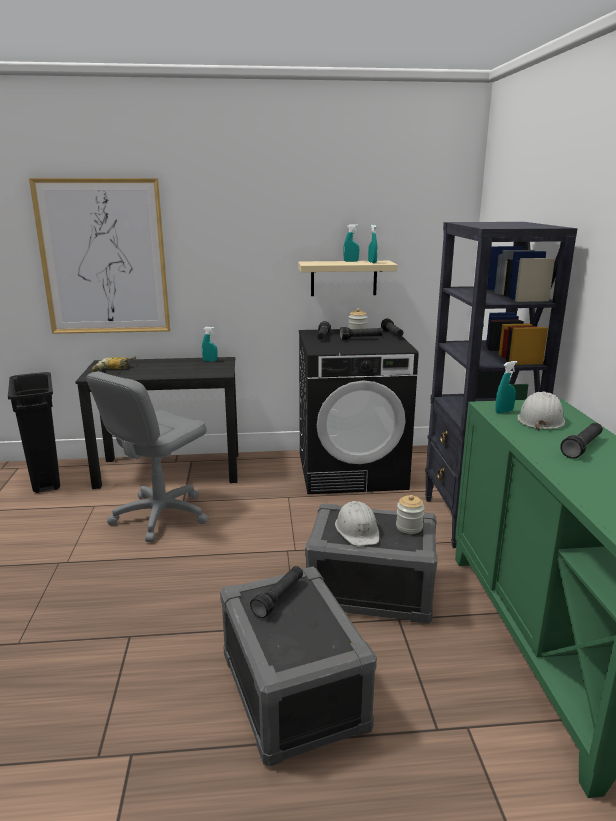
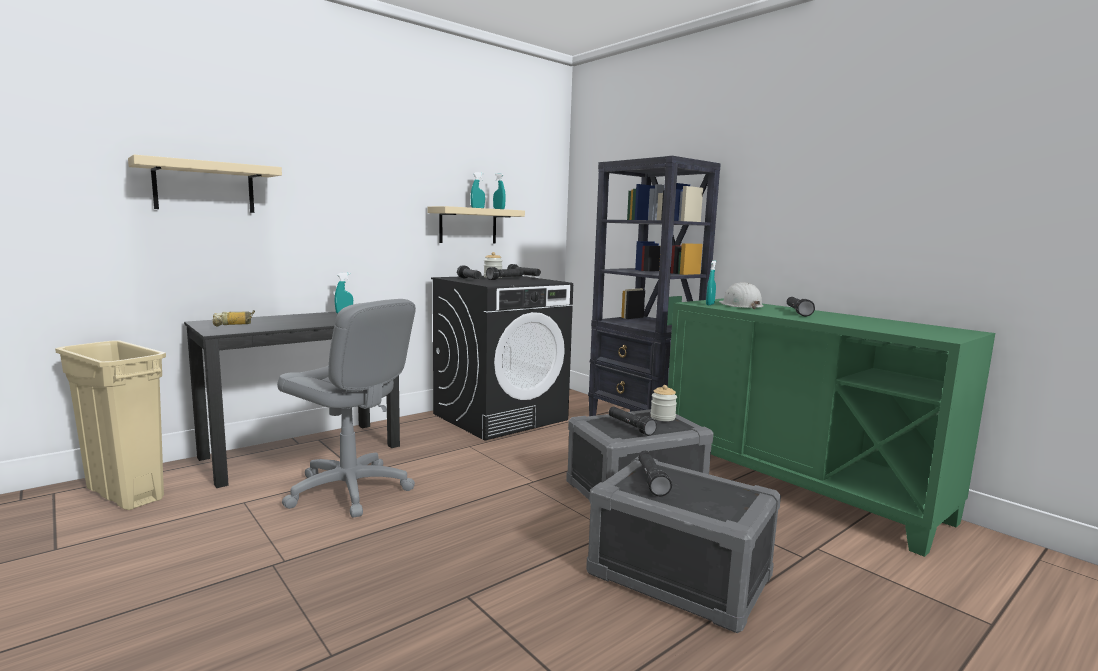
camera: 35 degrees left, 10 degrees down
(46, 479) = (124, 494): black trash can -> beige trash can
(103, 258) = (204, 187): picture -> beige shelf
(160, 515) = (349, 490): grey office chair -> grey office chair turned 60 degrees counterclockwise
(357, 530) = (630, 427): white hard hat -> black flashlight

